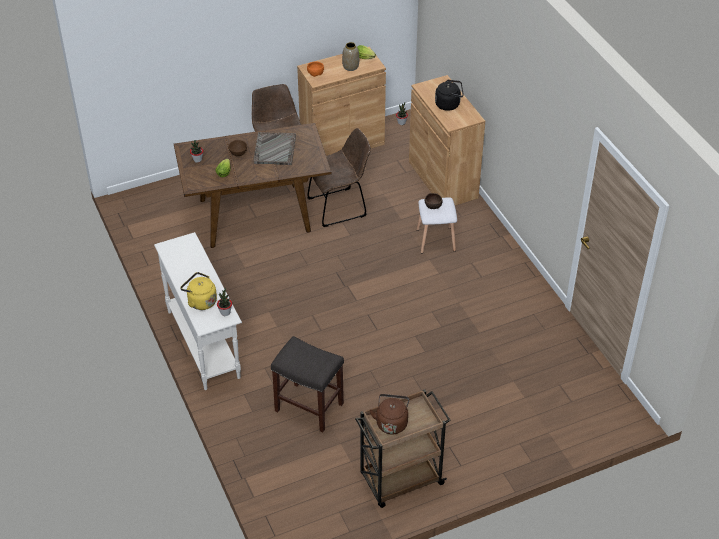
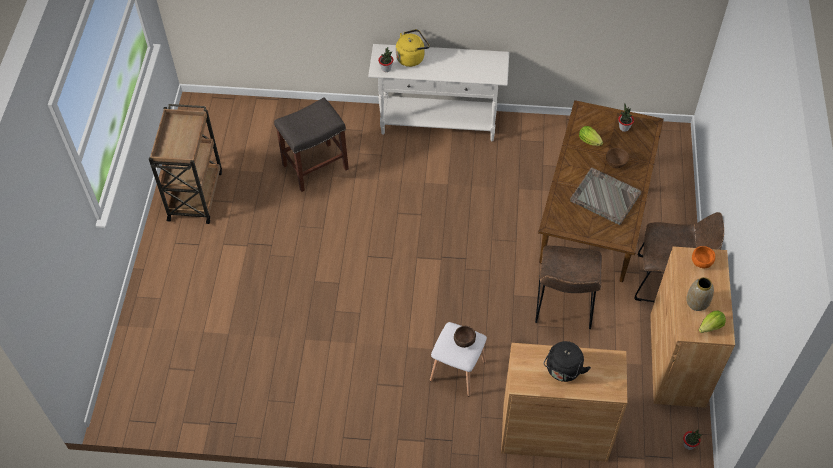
camera: 120 degrees right, 10 degrees up
(391, 422) = (184, 130): brown kettle -> none

